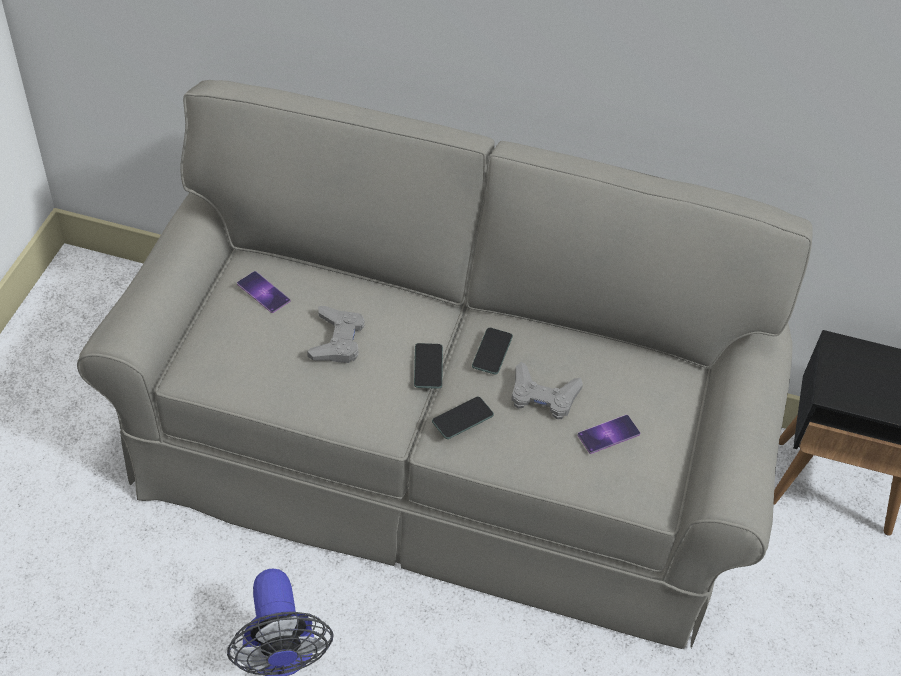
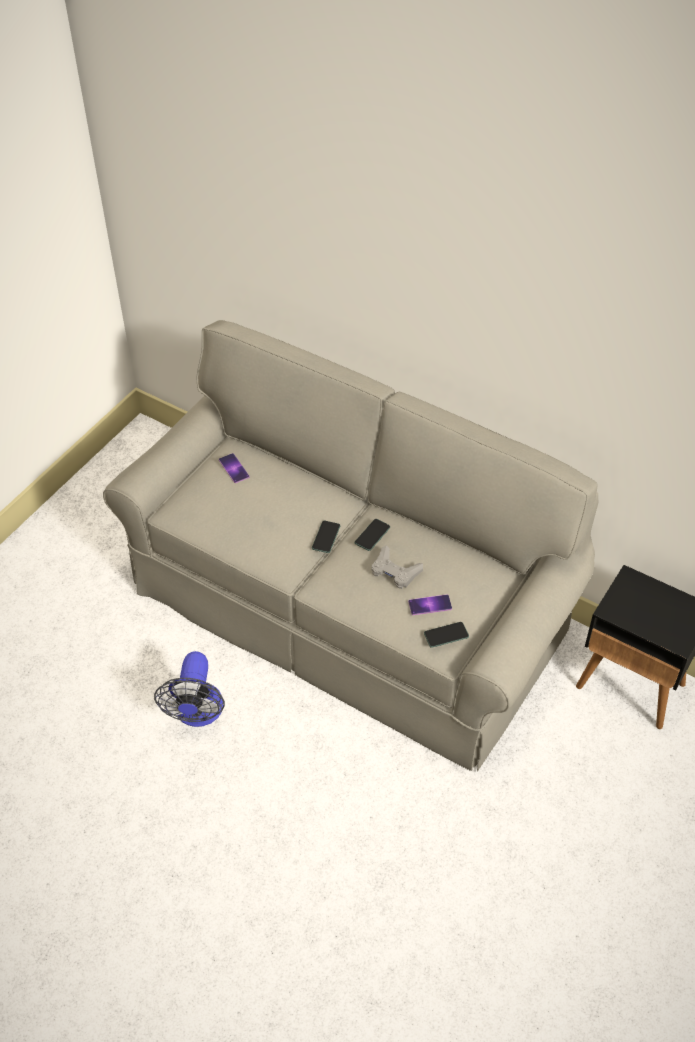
camera: 20 degrees right, 0 degrees up
(337, 340) = (271, 508): grey game controller -> none
(462, 418) = (335, 575): phone -> phone (446, 635)

